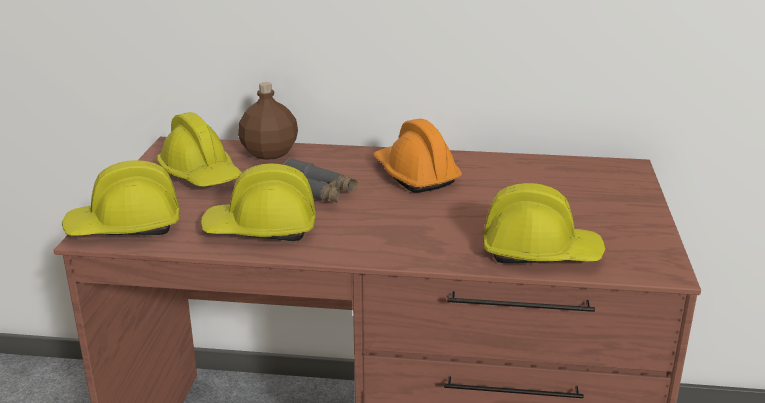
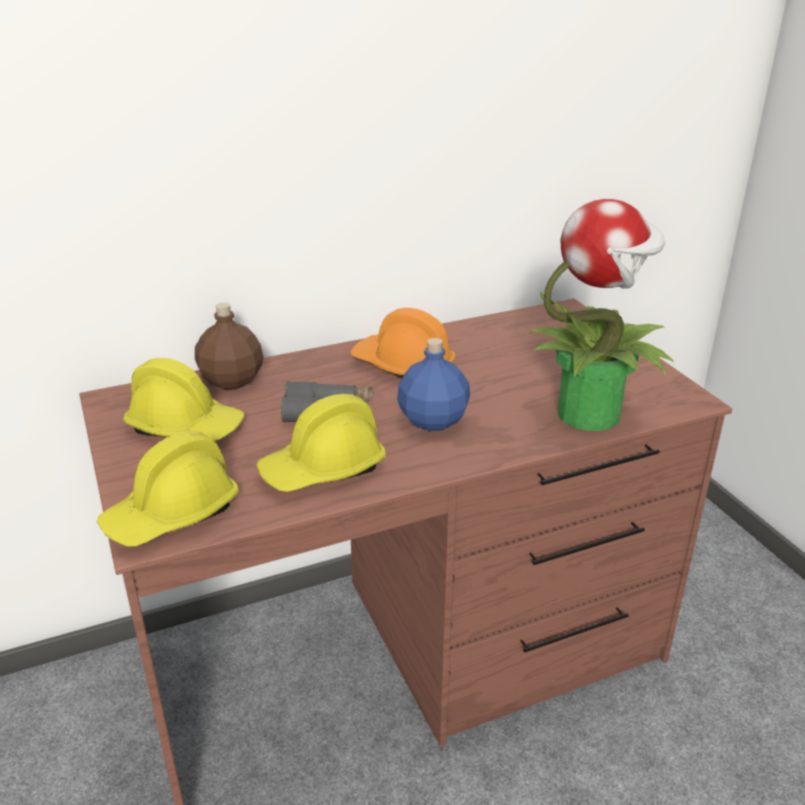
camera: 30 degrees left, 5 degrees up
(390, 220) = (433, 419): none -> blue bottle
(540, 253) = (590, 413): yellow hard hat -> potted plant

